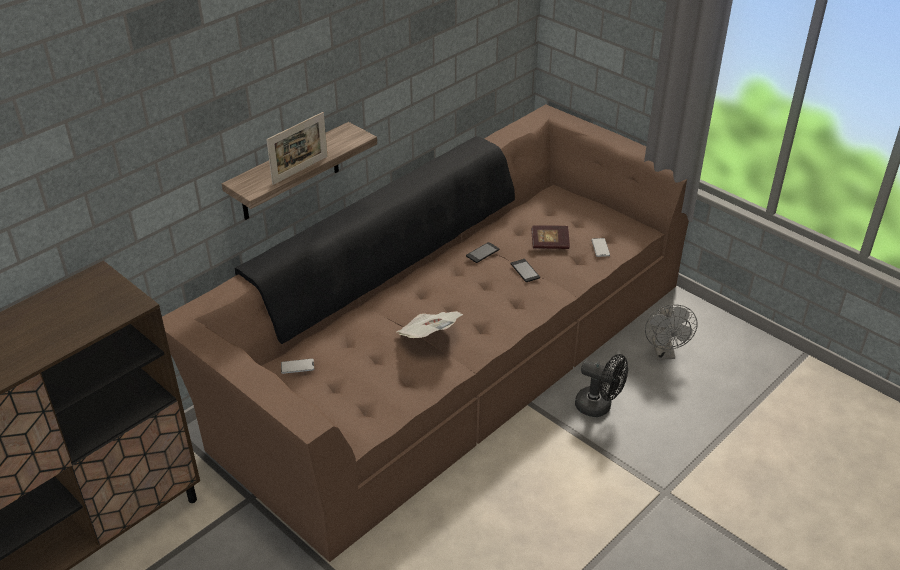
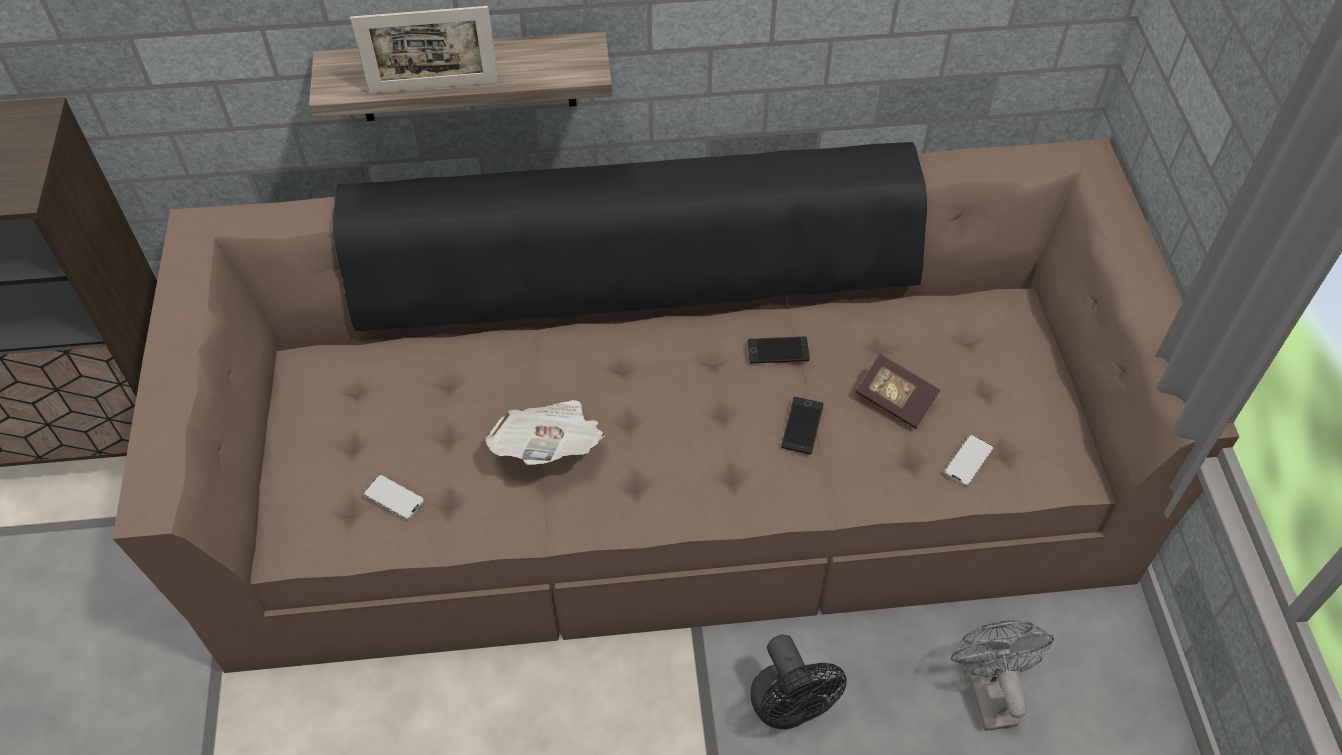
camera: 40 degrees right, 15 degrees up
(297, 366) = (347, 378): phone -> phone (394, 498)
(664, 353) = (988, 692): grey fan -> grey fan turned 135 degrees clockwise

